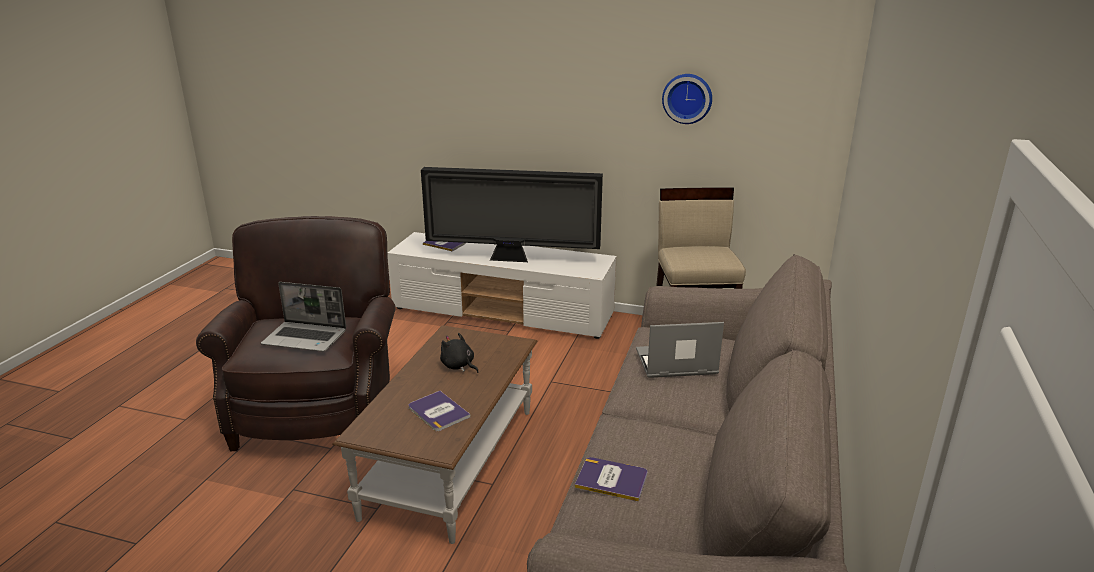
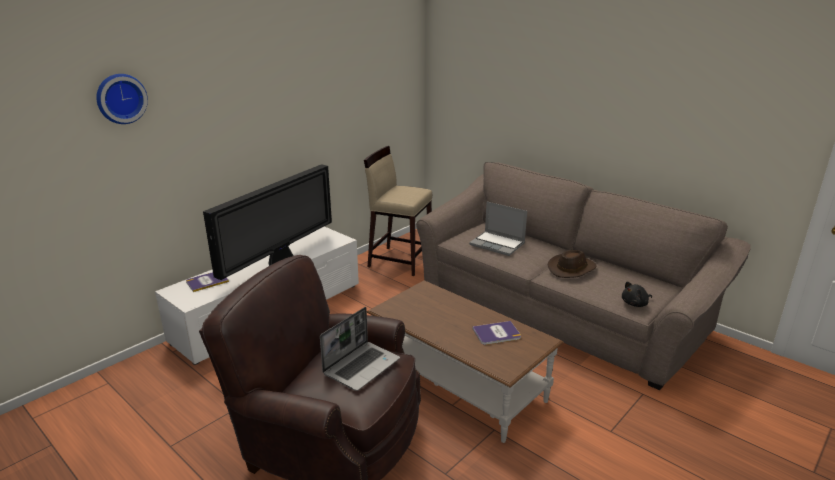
camera: 65 degrees left, 0 degrees up
(459, 366) = (439, 314): black plush toy -> black plush toy (635, 304)
(612, 479) = (605, 290): book -> none
(658, 438) = (572, 268): none -> brown hat
(675, 363) = (498, 244): laptop -> laptop turned 75 degrees counterclockwise
(687, 98) = (349, 93): wall clock -> wall clock (120, 98)

